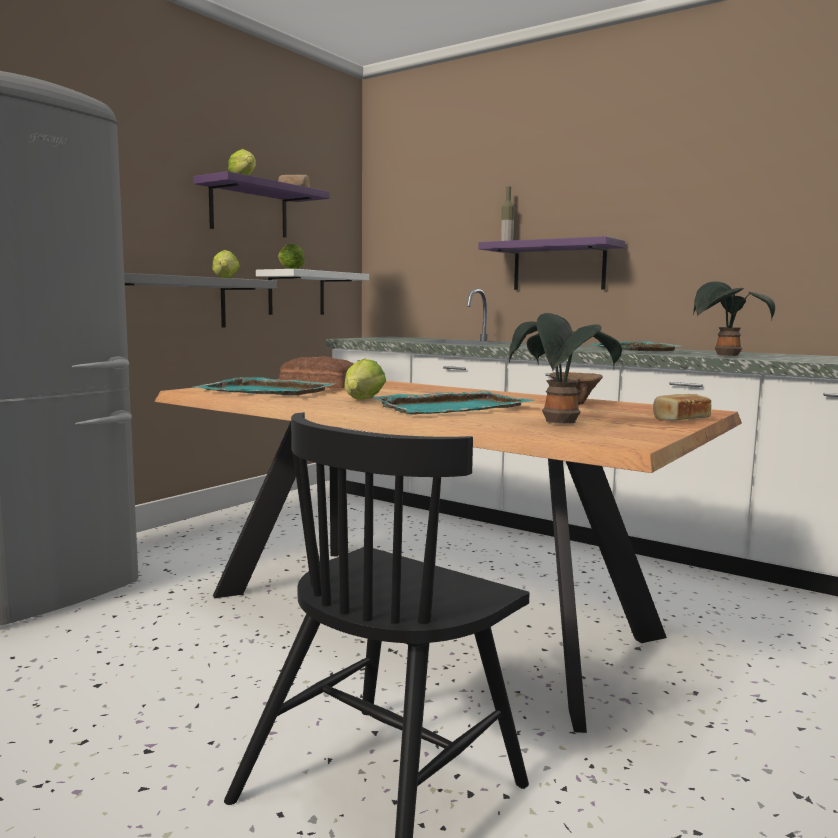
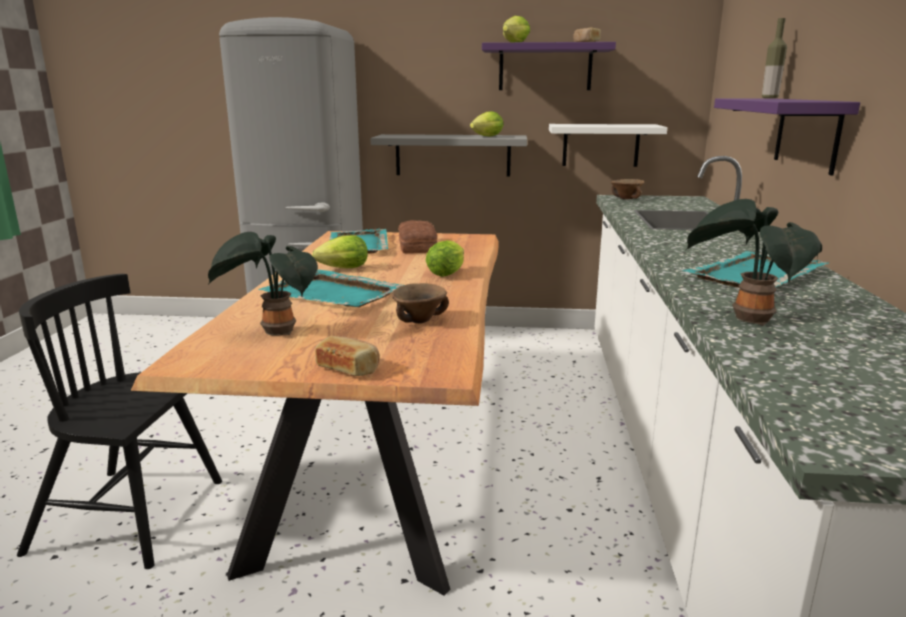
camera: 60 degrees right, 10 degrees up
(289, 269) = (573, 124): lettuce -> lettuce (448, 273)
(363, 339) = (626, 199): none -> brown bowl

